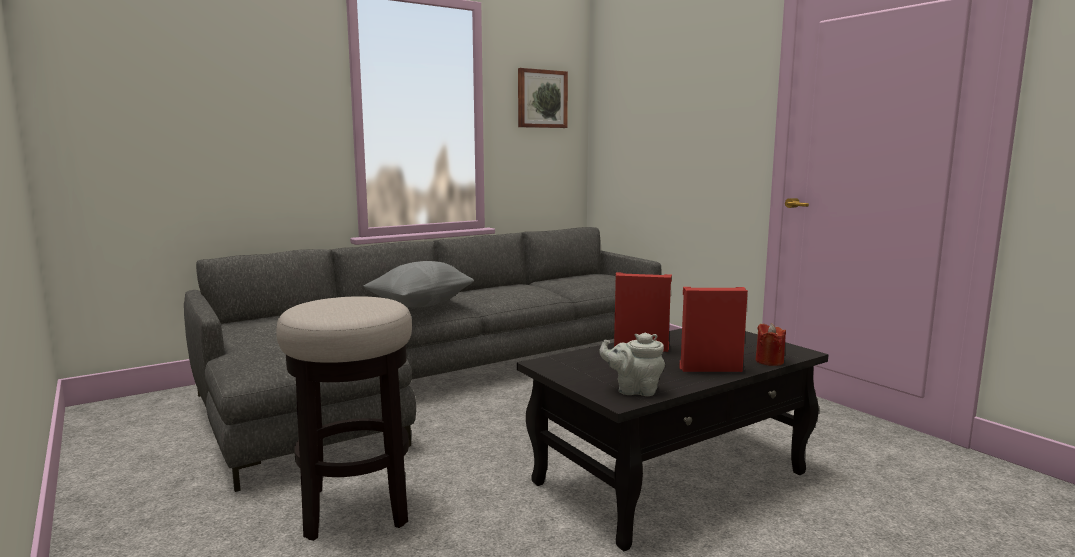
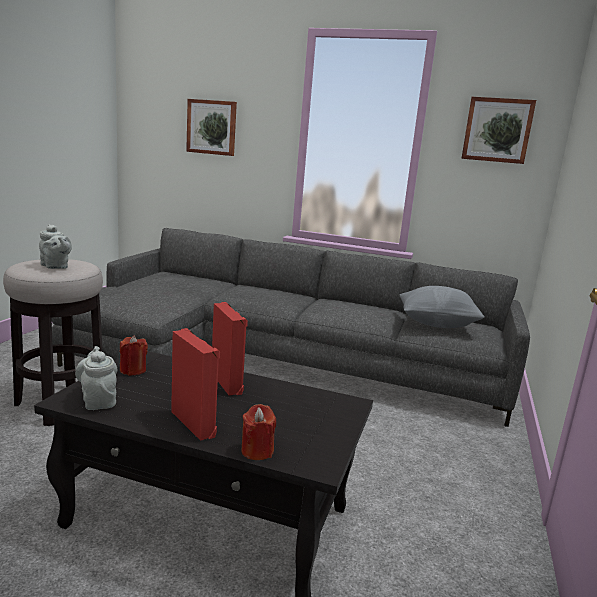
camera: 50 degrees right, 5 degrees up
(222, 107) = (212, 127): none -> picture
(361, 304) = (55, 267): none -> grey teapot
(420, 305) = (266, 297): grey pillow -> grey pillow (437, 324)
(575, 370) = (133, 370): none -> red candle

